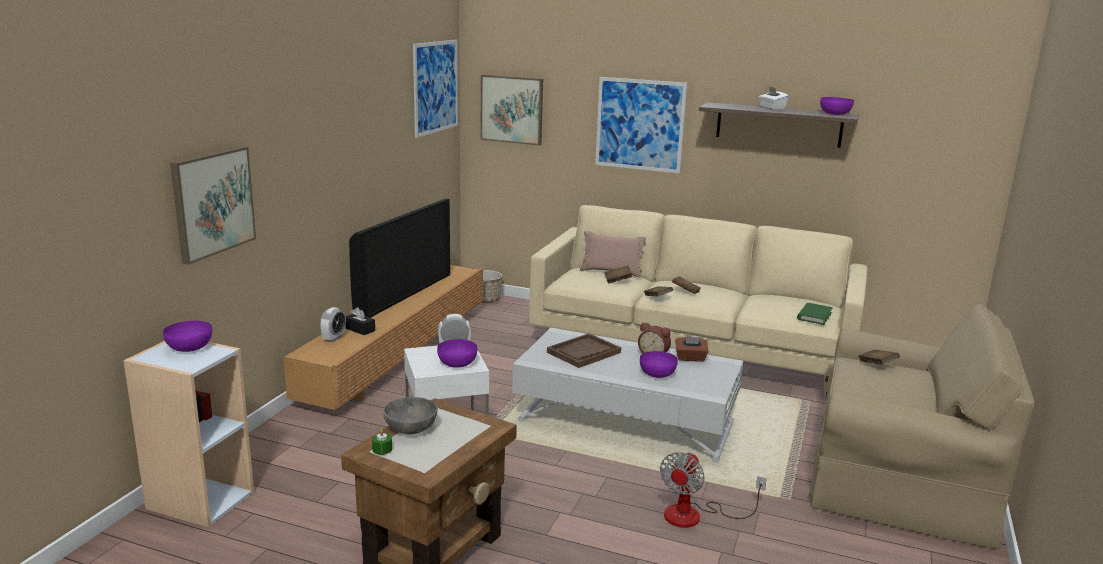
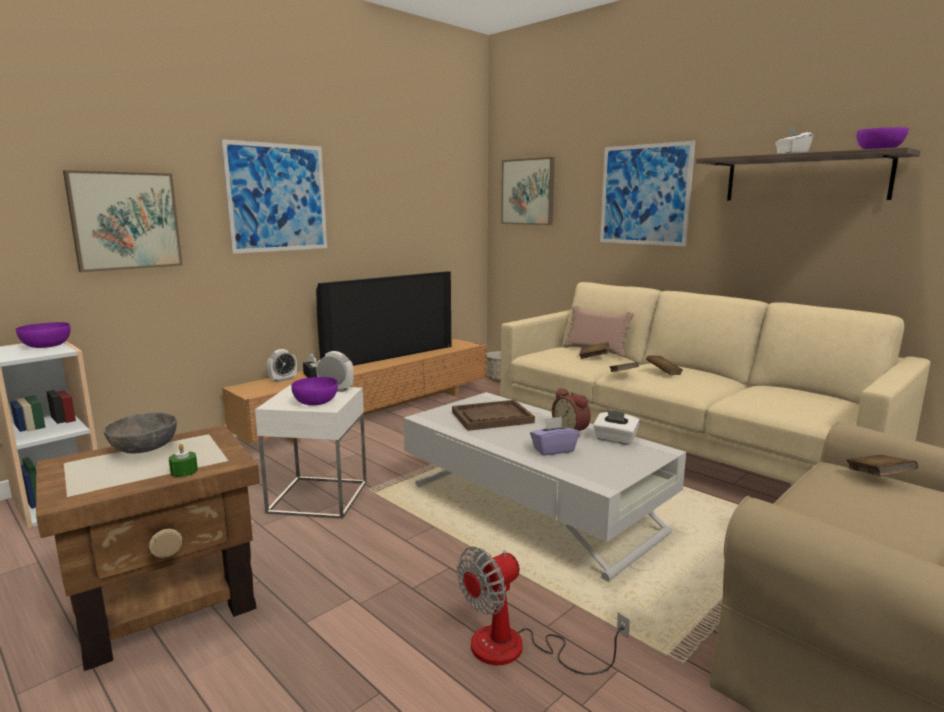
camera: 25 degrees right, 5 degrees down
(382, 449) = (77, 463): green candle -> green candle (184, 471)
(435, 87) = (452, 168): picture -> picture (277, 198)
(657, 374) = (553, 450): purple bowl -> purple tissue box
(690, 358) = (615, 439): brown tissue box -> white tissue box
(814, 316) = (822, 412): green book -> none

